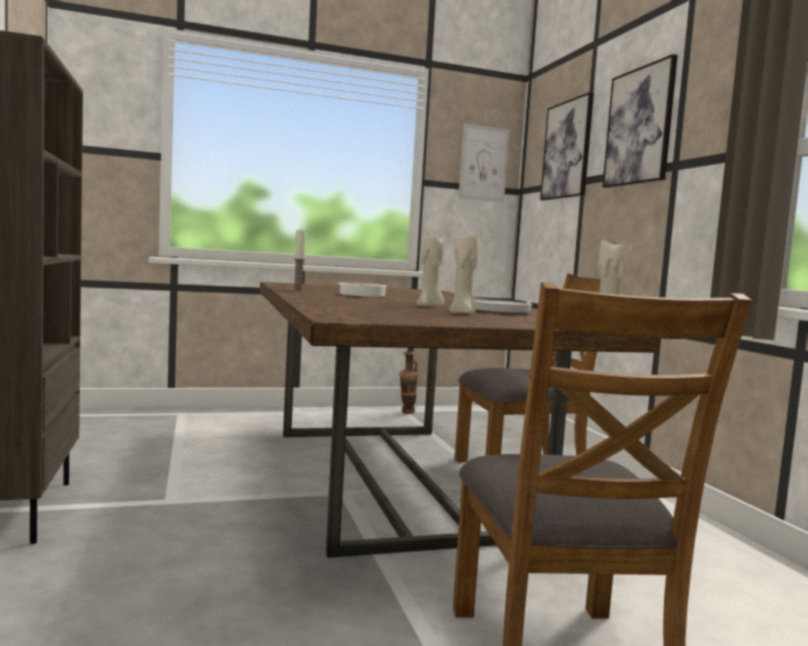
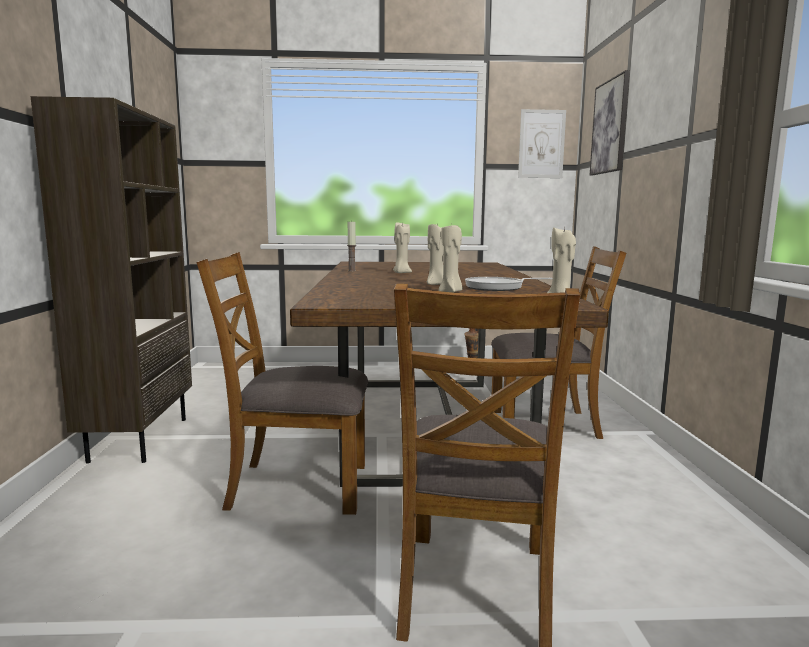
camera: 15 degrees right, 5 degrees up
(271, 560) = (297, 486): none -> brown chair
(362, 295) = (401, 273): cooking pot -> beige candle
(639, 126) = (662, 102): picture -> none

